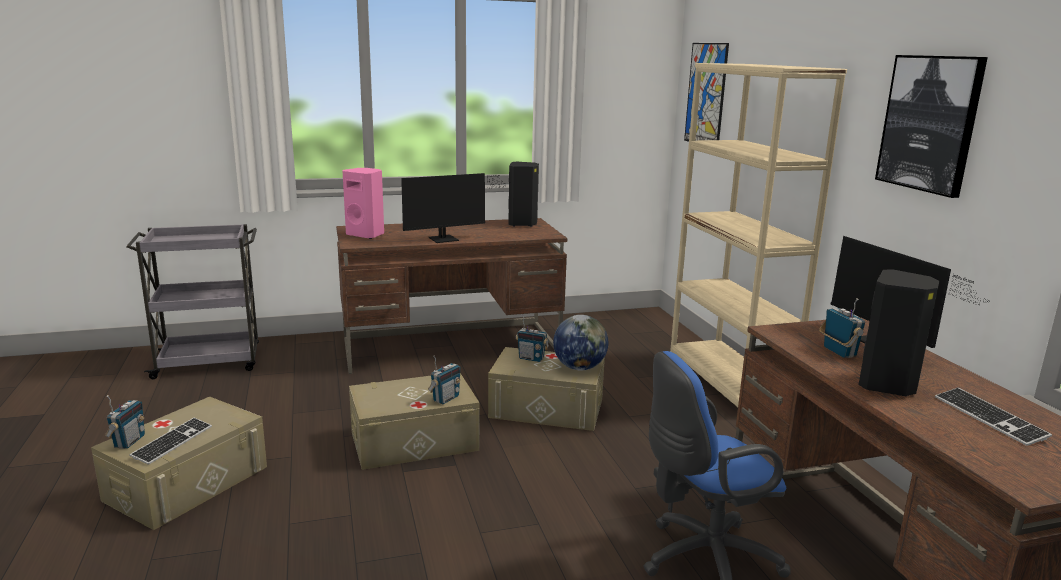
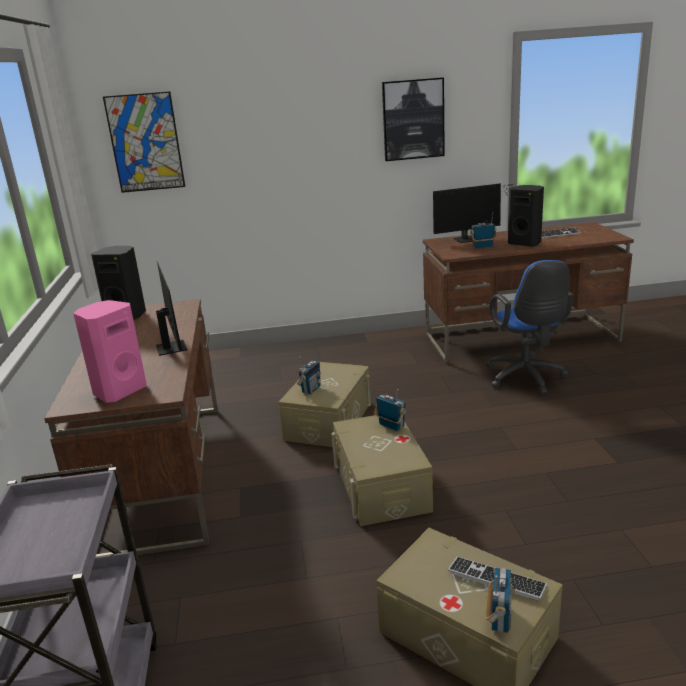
camera: 80 degrees left, 5 degrees up
(129, 441) = (499, 618): radio -> radio turned 90 degrees clockwise
(579, 367) = (335, 371): globe -> none
(727, 383) = (302, 349): beige bookcase -> none

